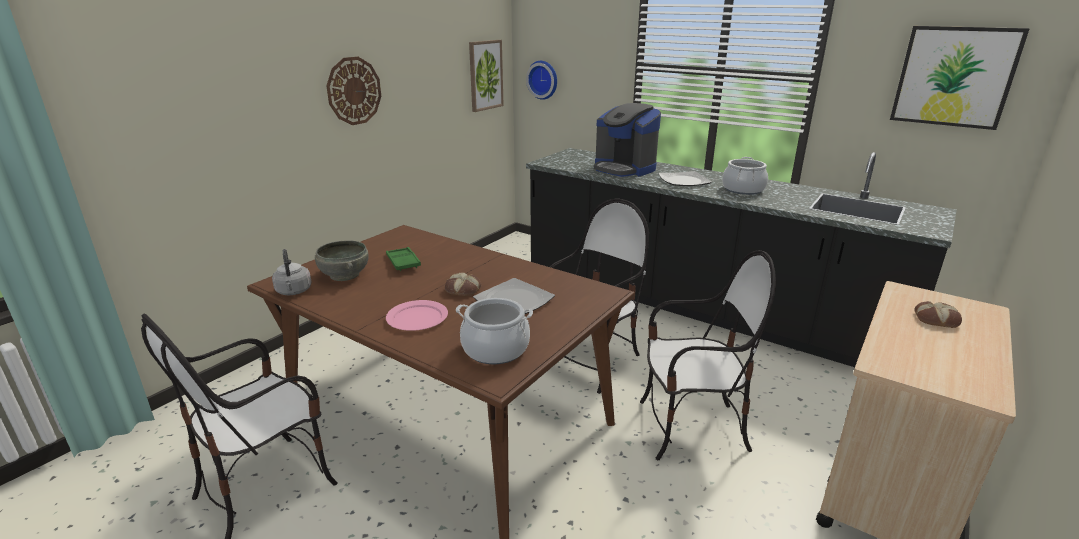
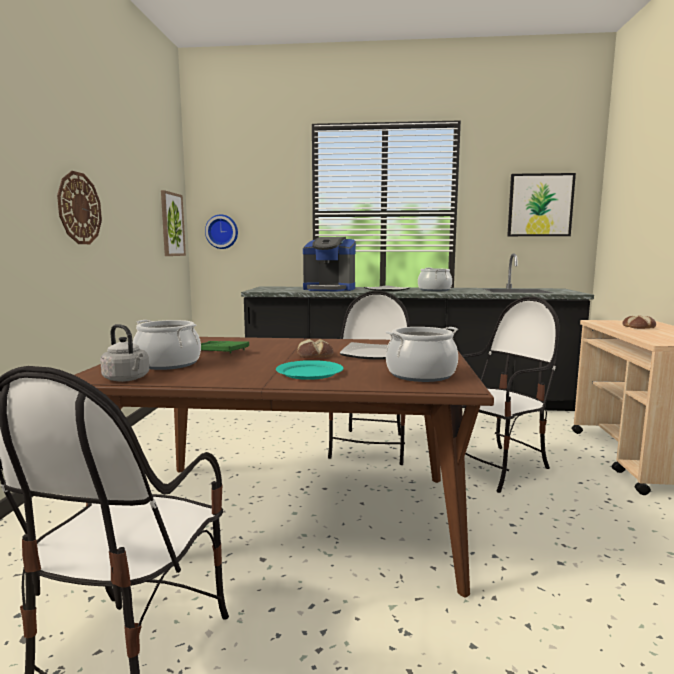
camera: 30 degrees left, 15 degrees down
(344, 275) = (168, 364): grey bowl -> cooking pot
(417, 318) = (309, 372): pink plate -> turquoise plate

